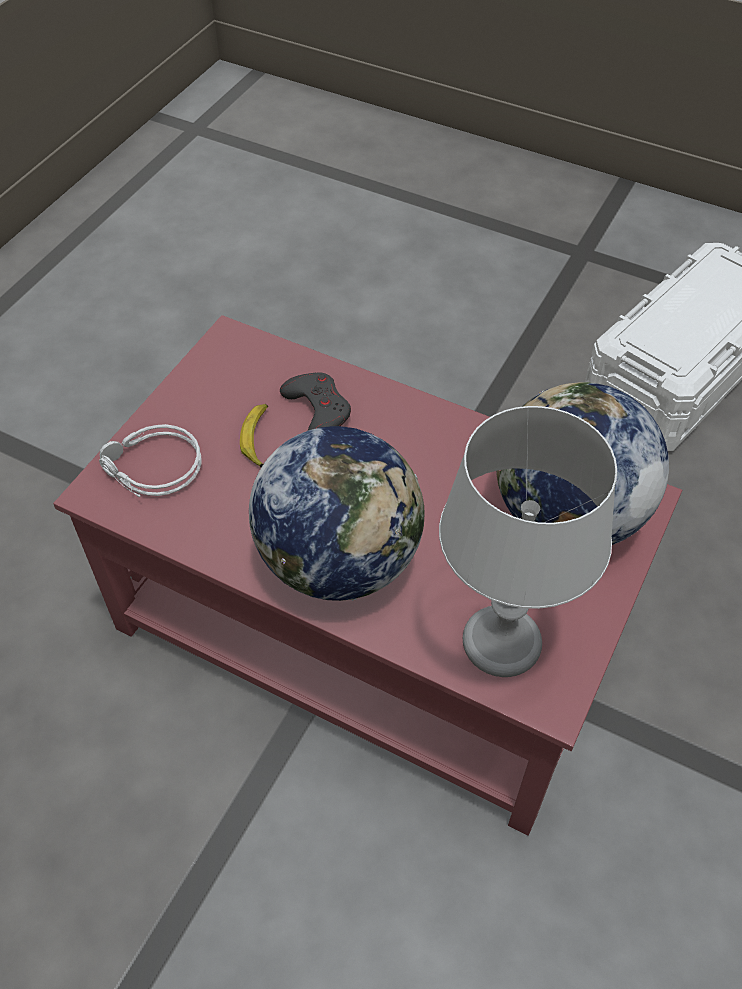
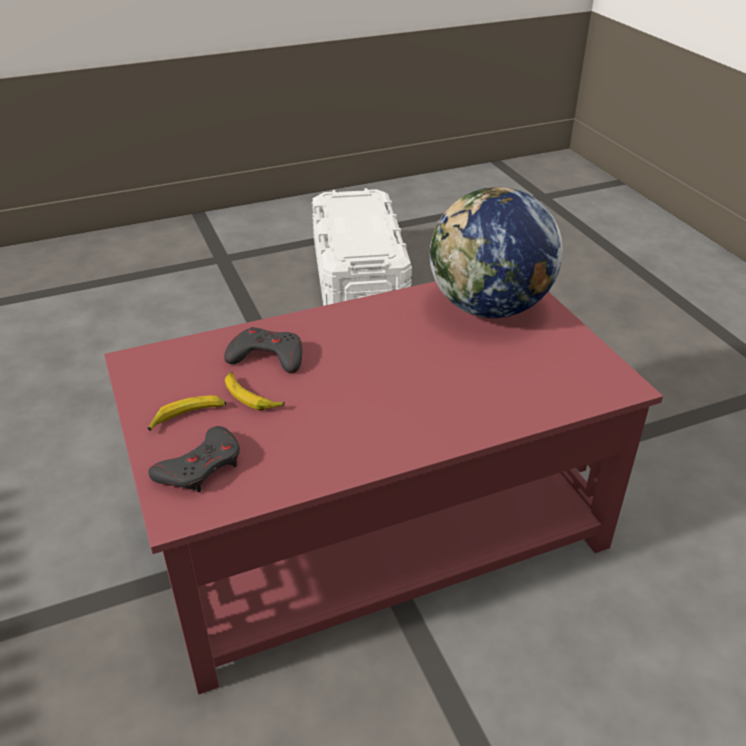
camera: 50 degrees left, 15 degrees down
(151, 469) = (201, 467): grey headphones -> grey game controller
(197, 419) = (187, 417): none -> banana
(340, 560) = (413, 414): globe -> none
(502, 642) = (559, 381): grey table lamp -> none

